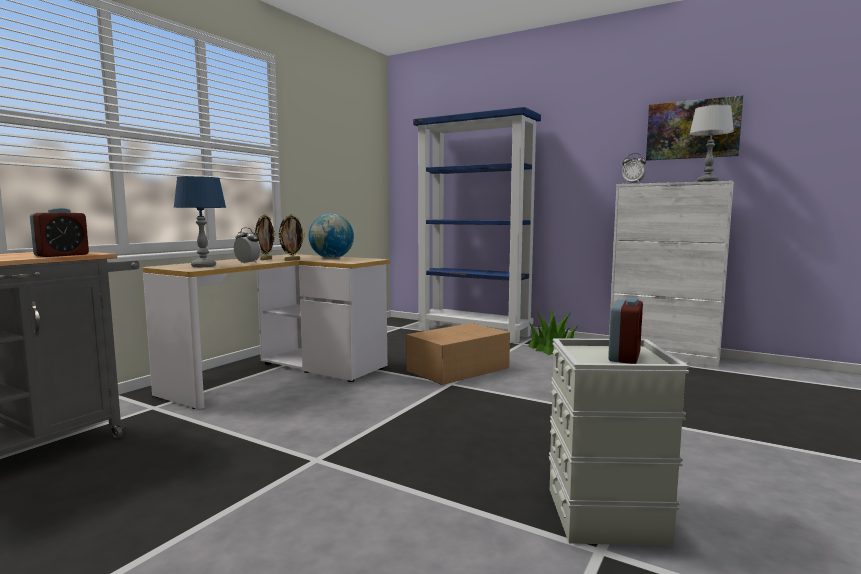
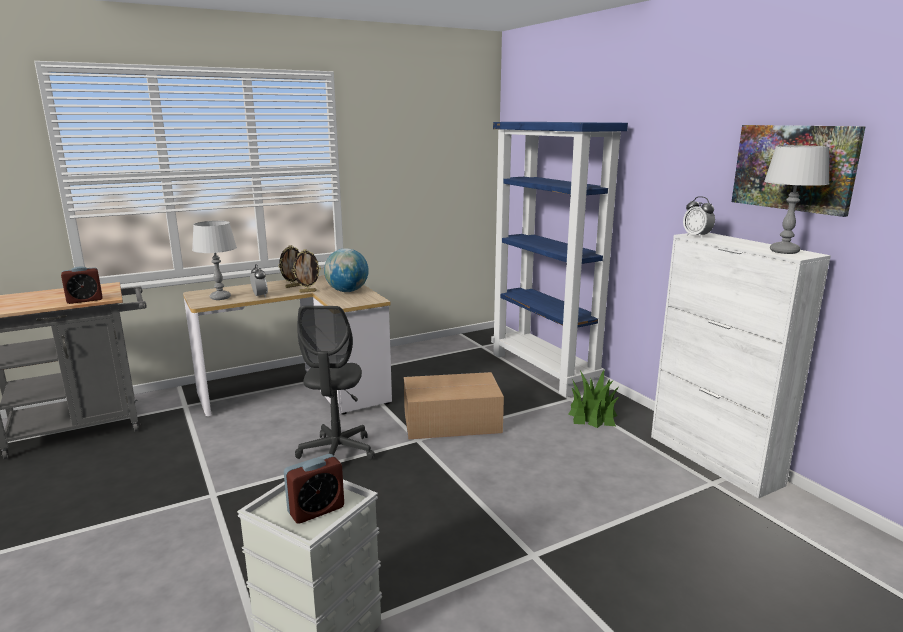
camera: 30 degrees right, 10 degrees up
(204, 266) = (220, 297): blue table lamp -> grey table lamp
(393, 404) = (337, 452): none -> grey office chair

